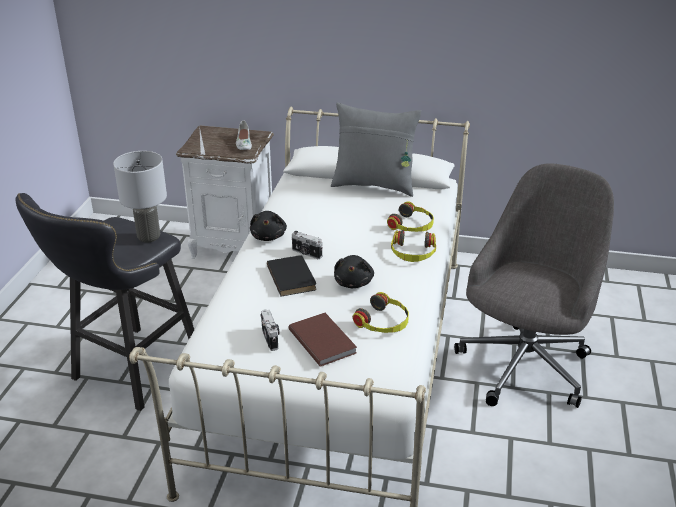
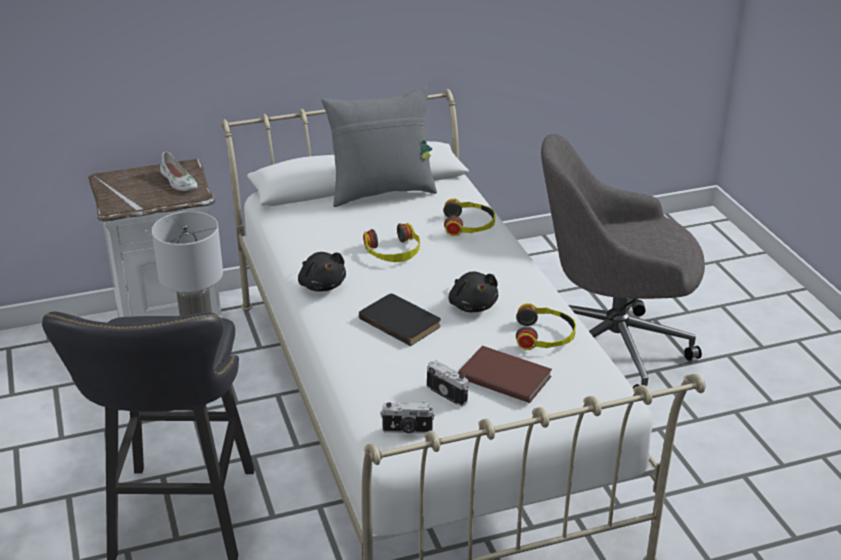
camera: 30 degrees left, 0 degrees up
(306, 253) = (388, 290): camera -> camera (407, 430)
(413, 253) = (500, 254): headphones -> headphones (393, 252)
(524, 365) = (612, 352): grey office chair -> grey office chair turned 90 degrees counterclockwise

